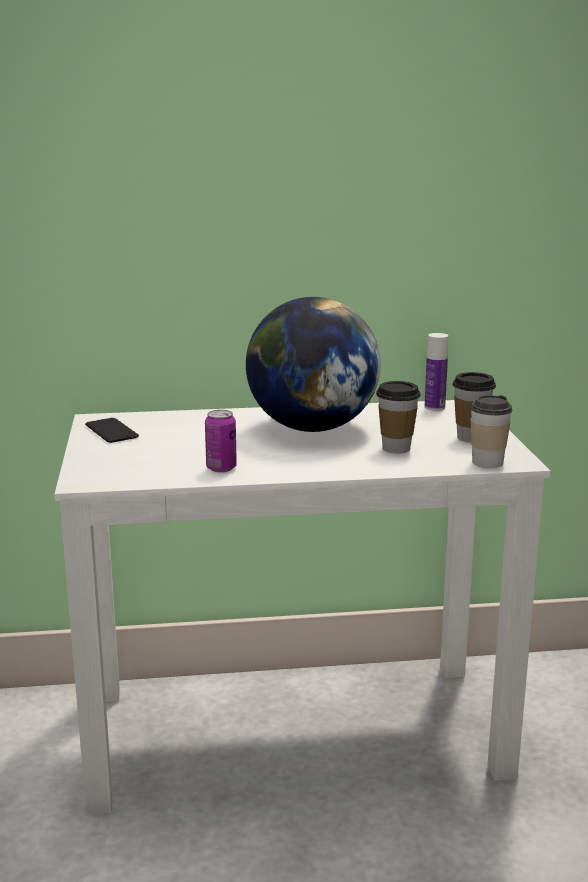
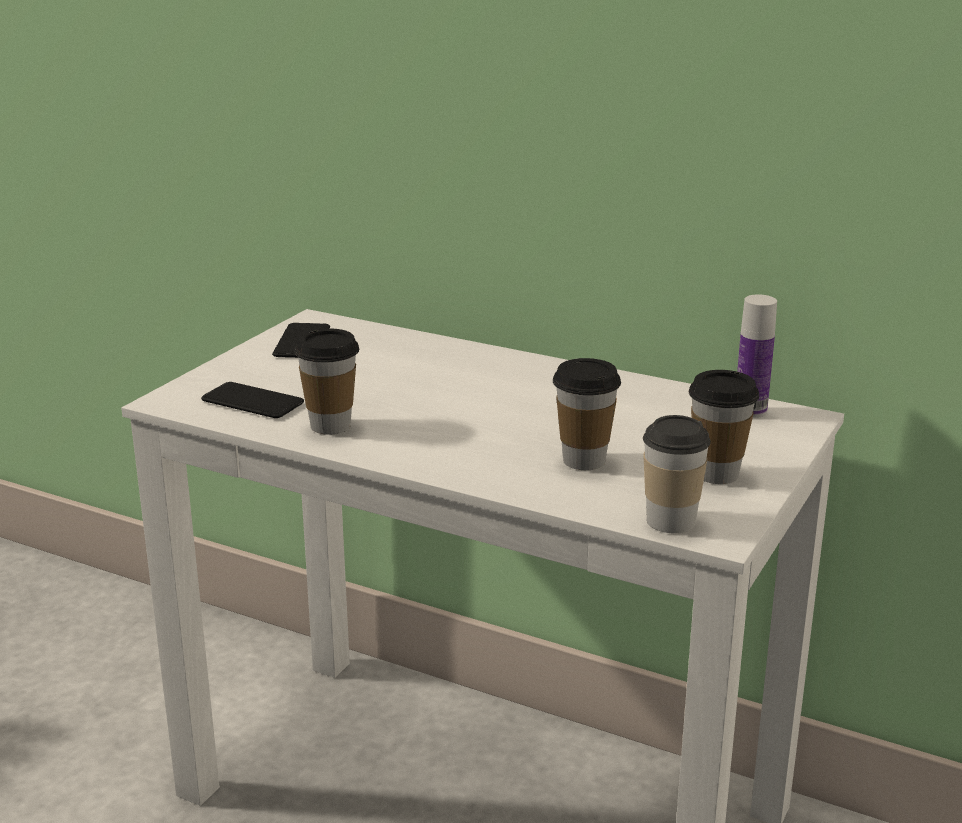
camera: 35 degrees right, 5 degrees up
(145, 469) = (252, 402): none -> phone
(221, 468) = (330, 426): can -> cup
(312, 428) = (530, 399): globe -> none

